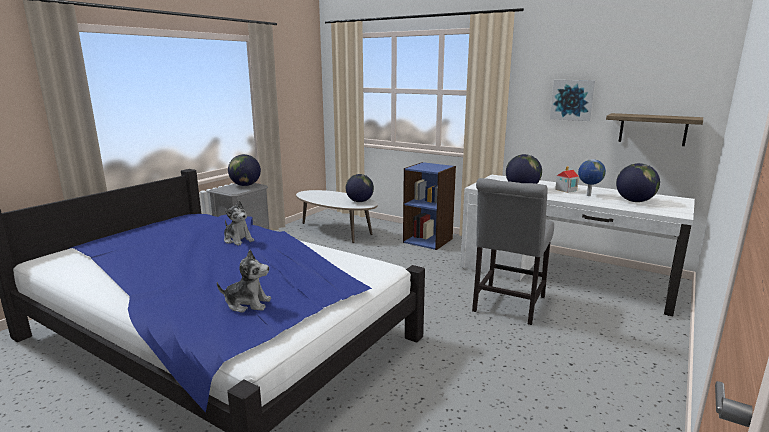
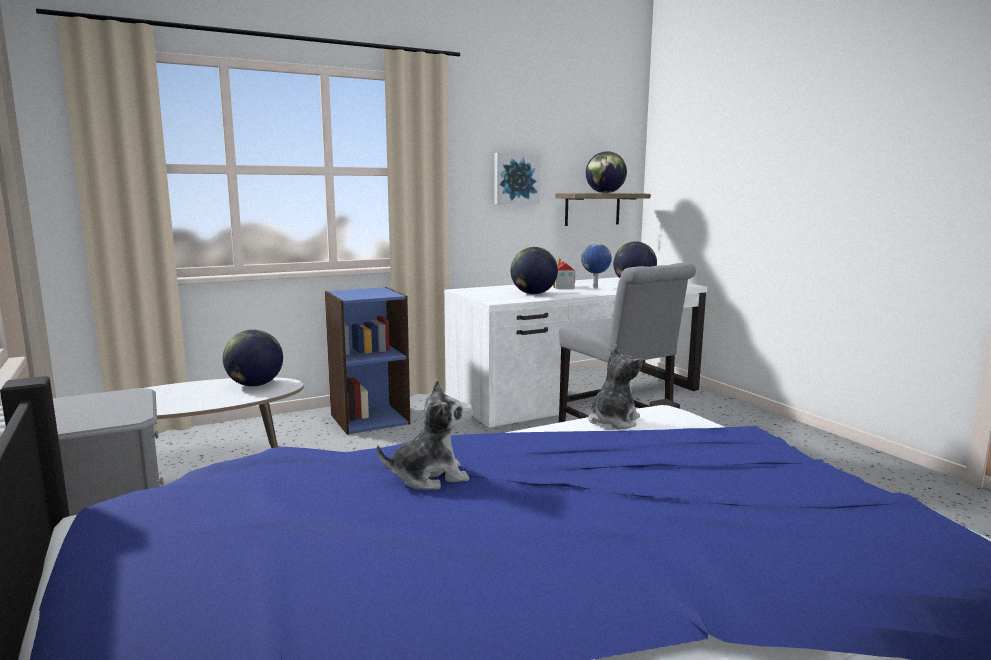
camera: 60 degrees left, 5 degrees down
(245, 185) = (94, 402): globe -> globe (605, 193)
(247, 304) = (797, 507): plush toy -> plush toy (612, 421)

